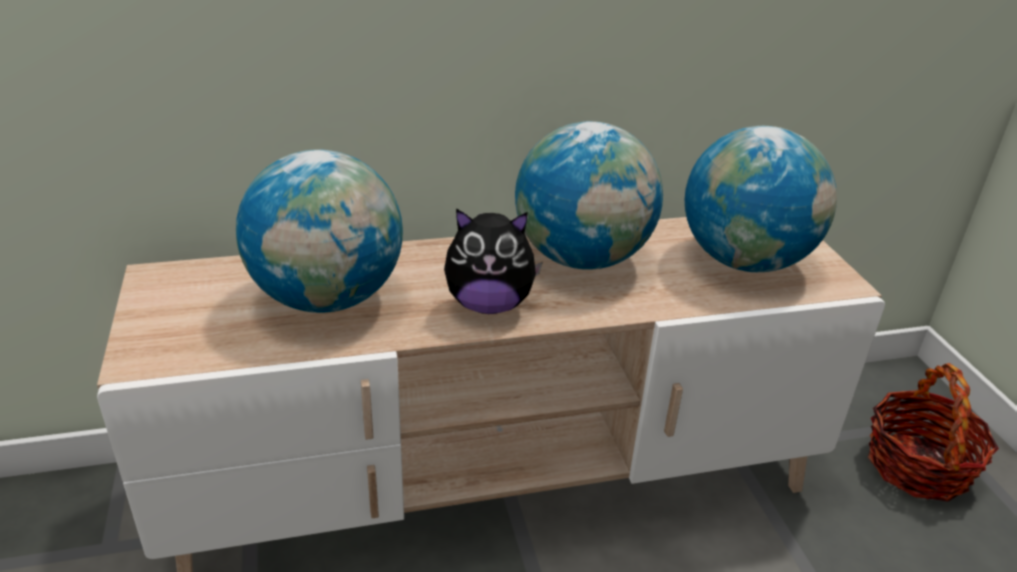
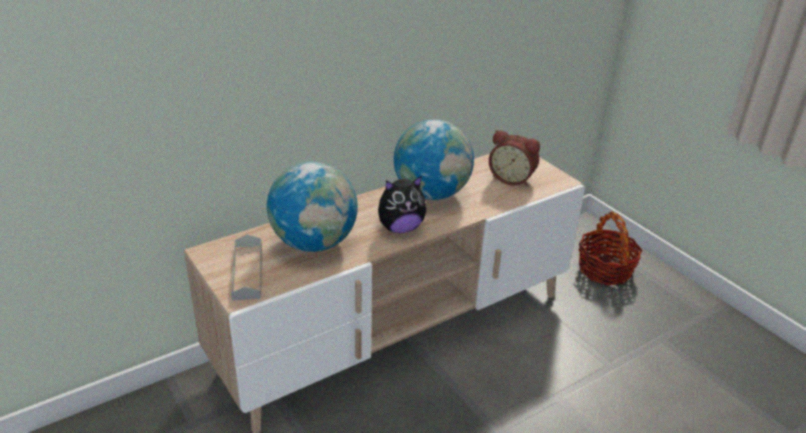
camera: 20 degrees left, 0 degrees up
(186, 320) = (247, 271): none -> grey tray
(745, 261) = (512, 178): globe -> alarm clock

